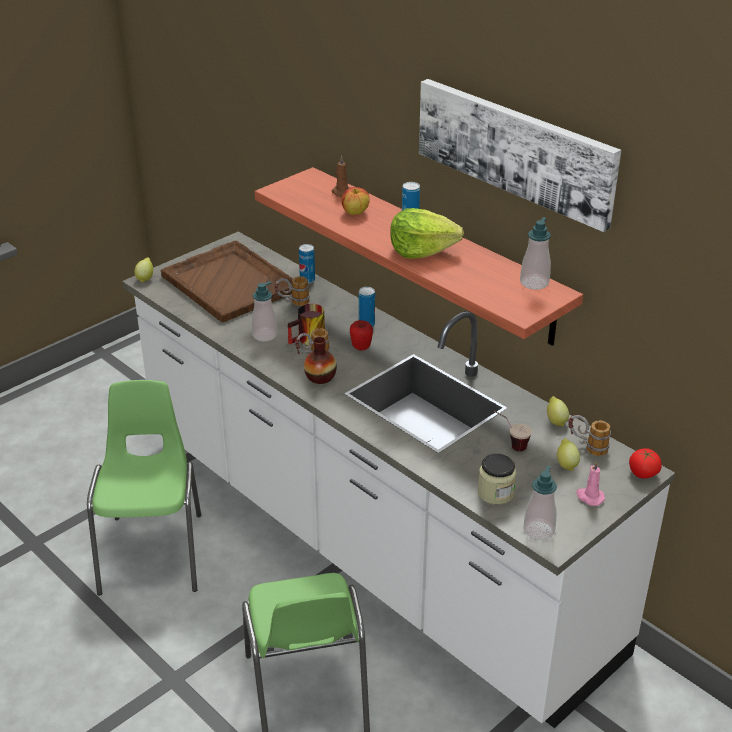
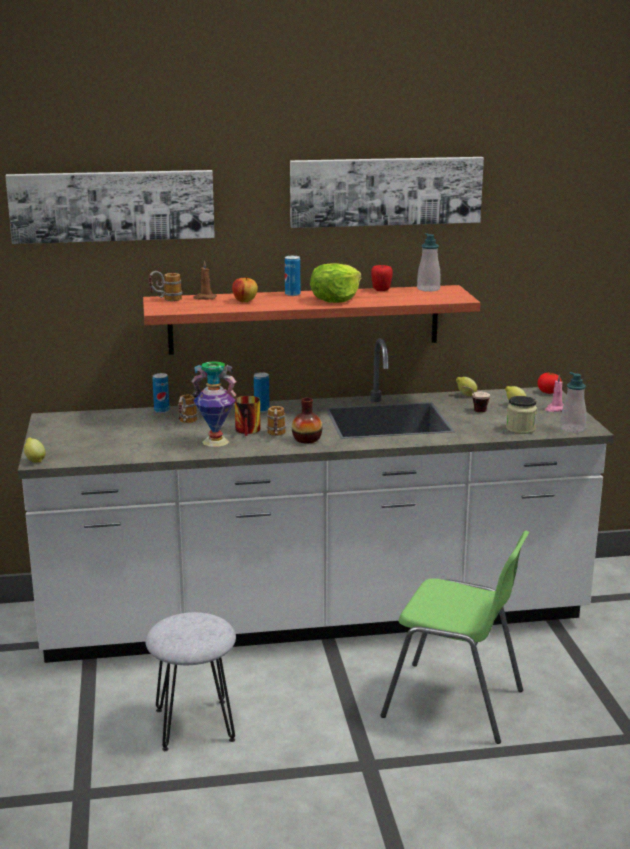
camera: 55 degrees left, 15 degrees down
(154, 552) = (194, 724): green chair -> grey stool
(229, 283) = (110, 434): brown tray -> none
(265, 335) = (215, 442): soap dispenser -> vase
(293, 70) = (112, 206): none -> picture
(361, 347) = (289, 419): apple -> apple (381, 290)
(586, 447) = (504, 396): mug -> mug (165, 300)

